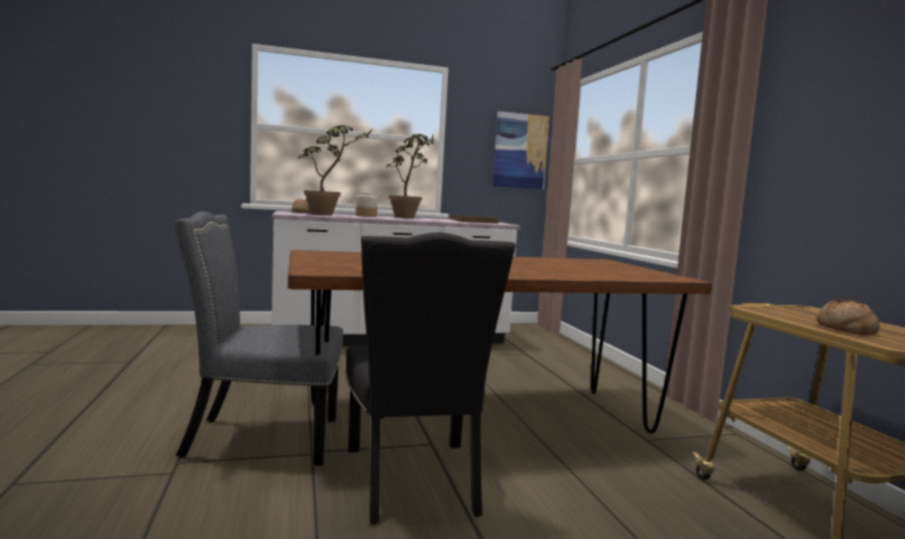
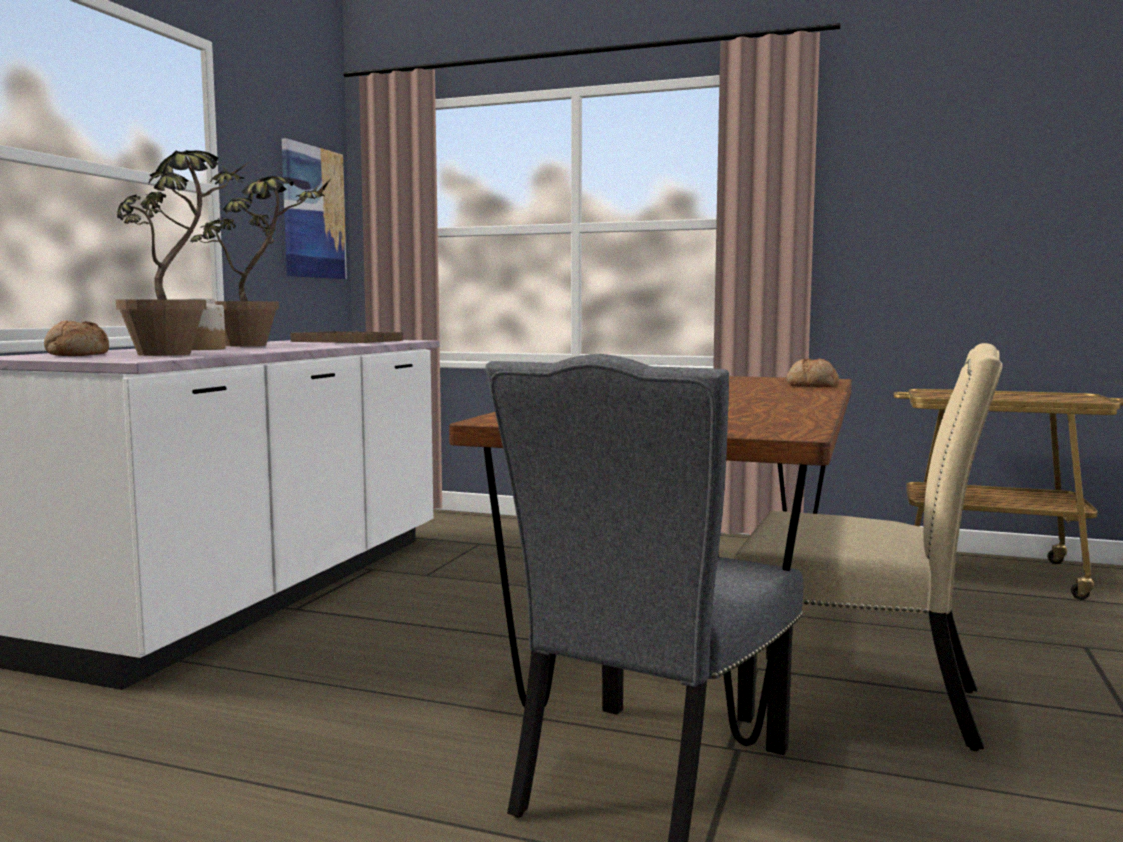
camera: 55 degrees left, 0 degrees up
(413, 477) = (855, 700): black chair -> beige chair
(845, 329) = (1025, 398): bread -> bread (811, 386)

